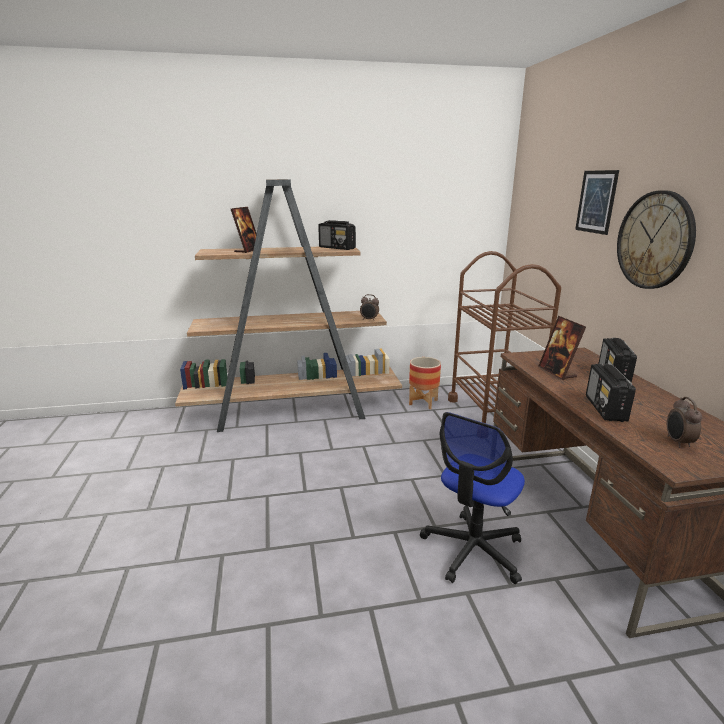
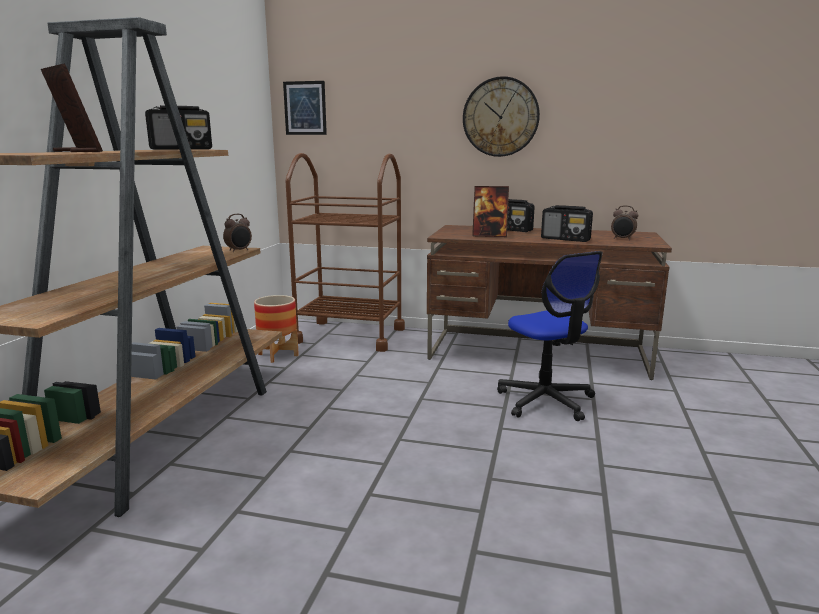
camera: 65 degrees left, 5 degrees down
(596, 202) = (422, 91): picture -> picture (305, 108)

